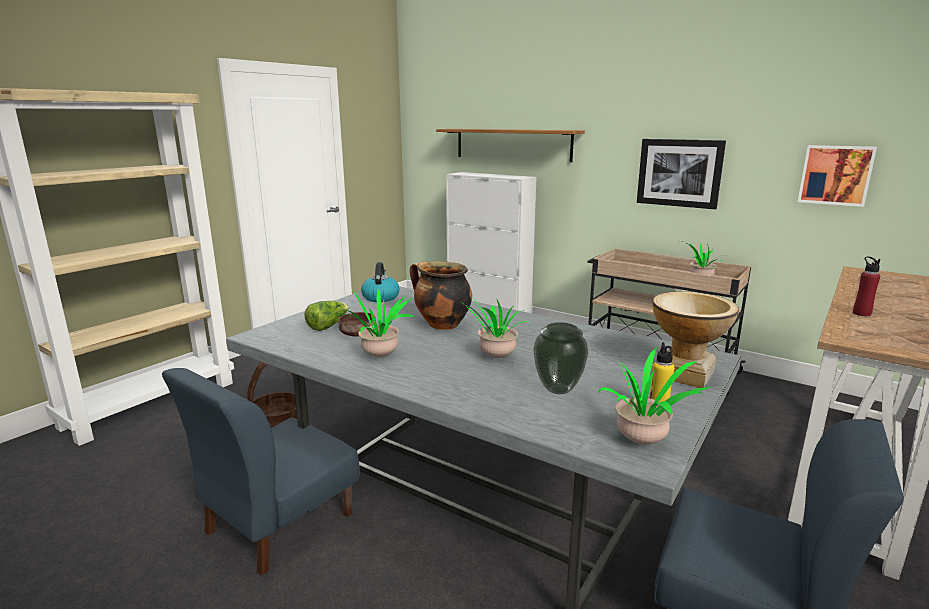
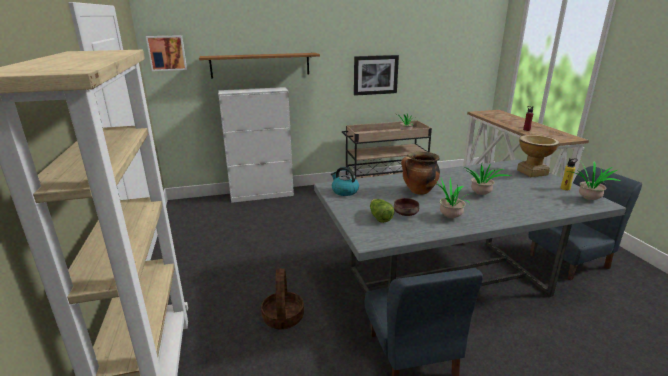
camera: 50 degrees left, 5 degrees up
(557, 389) = (529, 196): vase -> none
(836, 175) = (445, 69): picture -> picture (167, 53)

